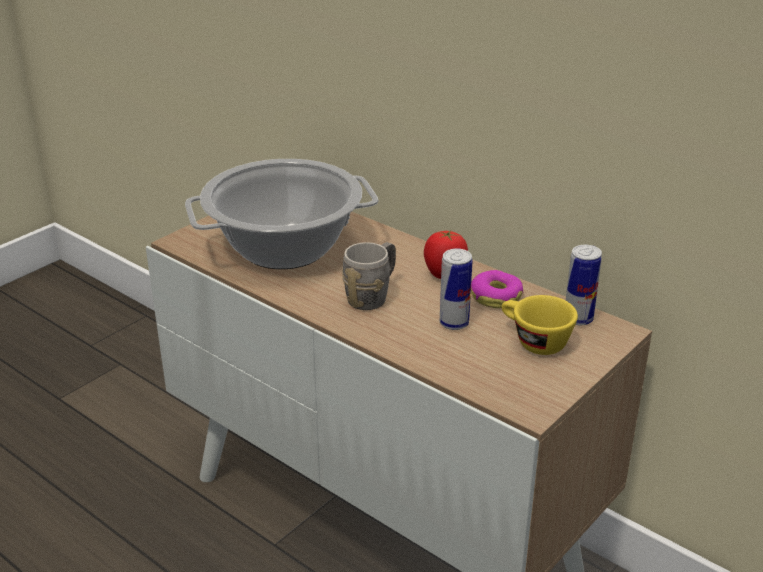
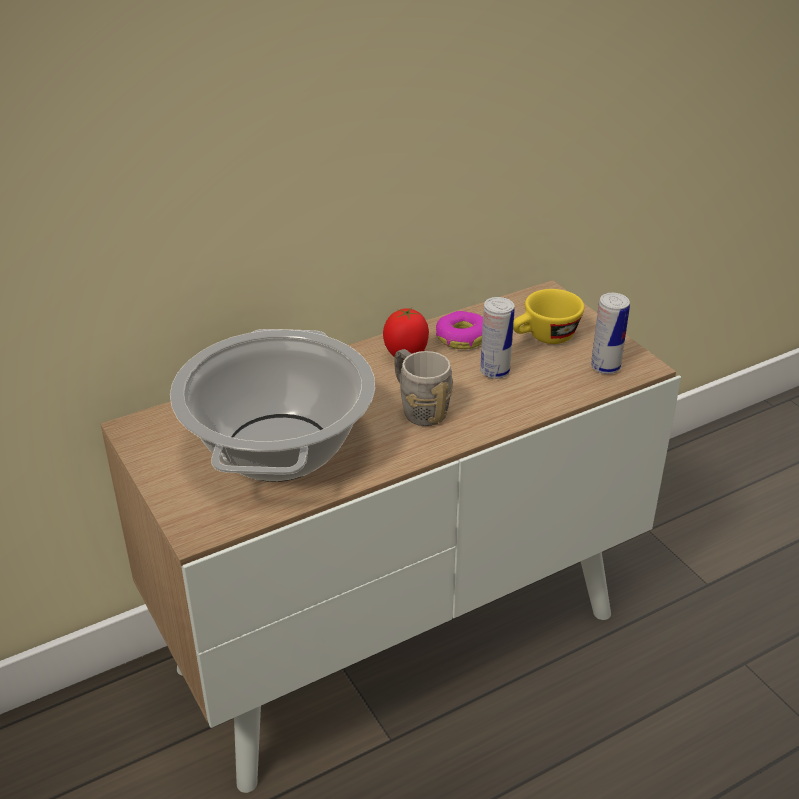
camera: 70 degrees left, 5 degrees up
(578, 319) = (519, 307): can -> can (605, 367)

